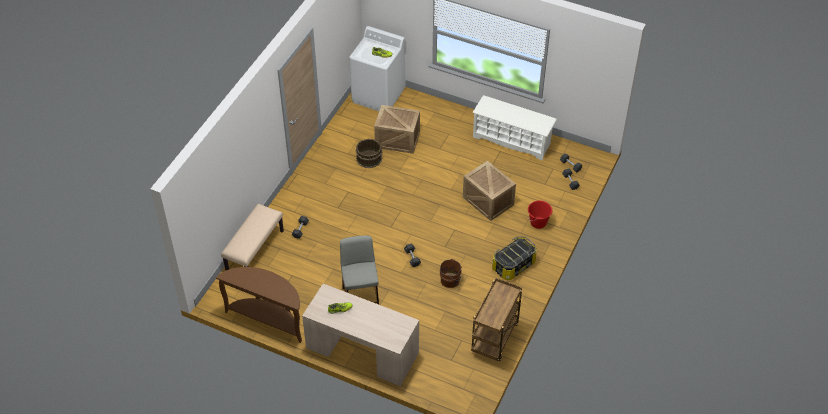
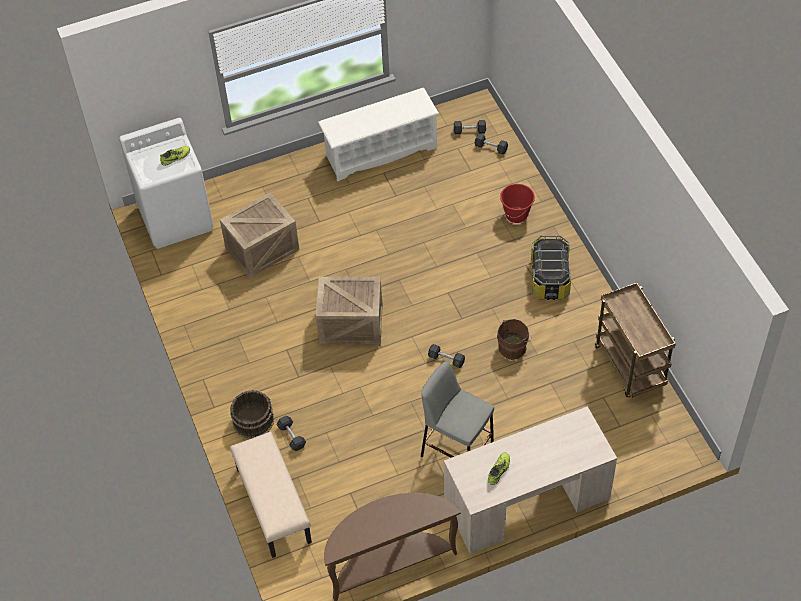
camera: 45 degrees left, 5 degrees up
(369, 158) = (259, 294): brown bucket -> brown bucket (253, 420)
(489, 201) = (441, 234): crate -> crate (352, 323)

